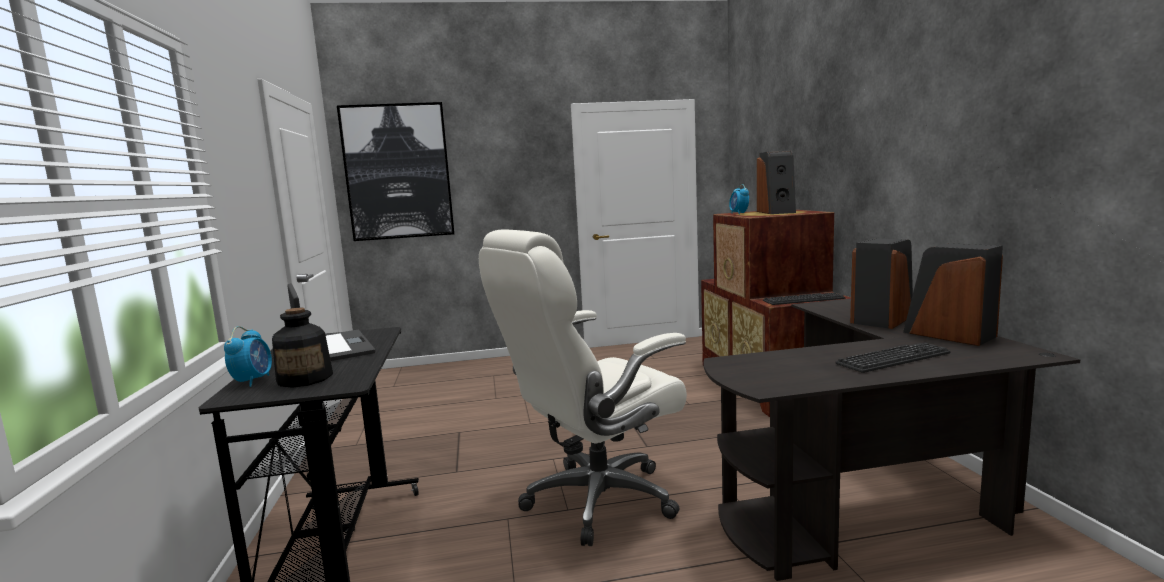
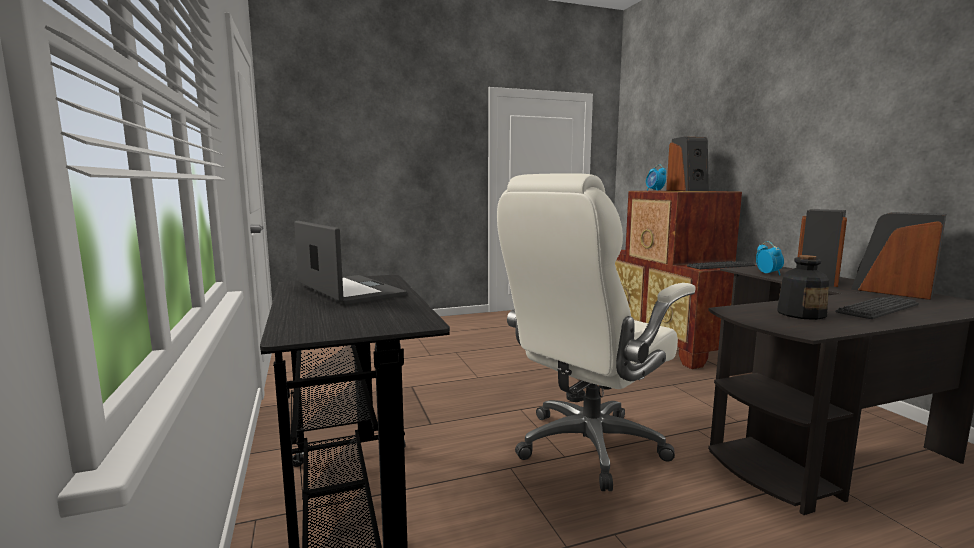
camera: 10 degrees left, 0 degrees up
(253, 381) = (296, 319): alarm clock -> alarm clock (768, 273)
(305, 379) = (359, 317): bottle -> bottle (800, 314)
(398, 172) = (325, 137): picture -> none

